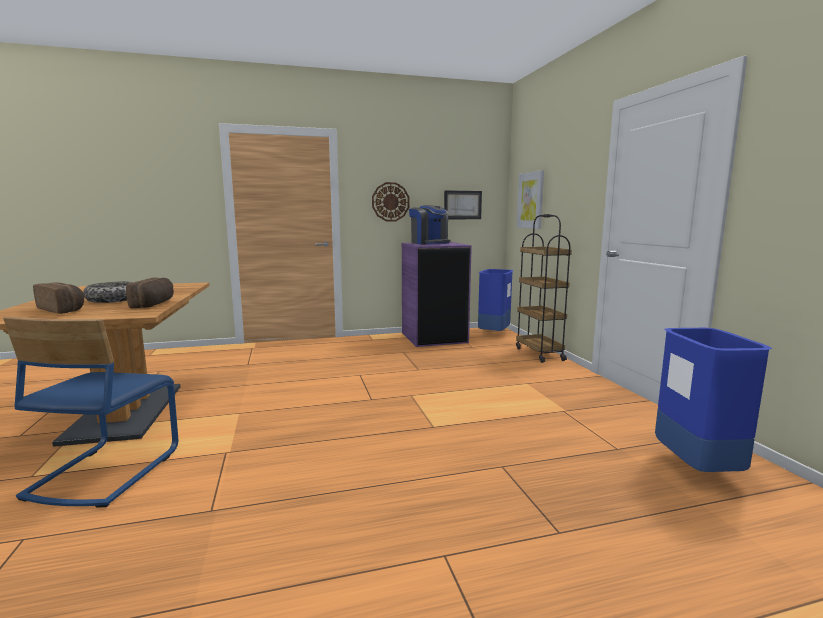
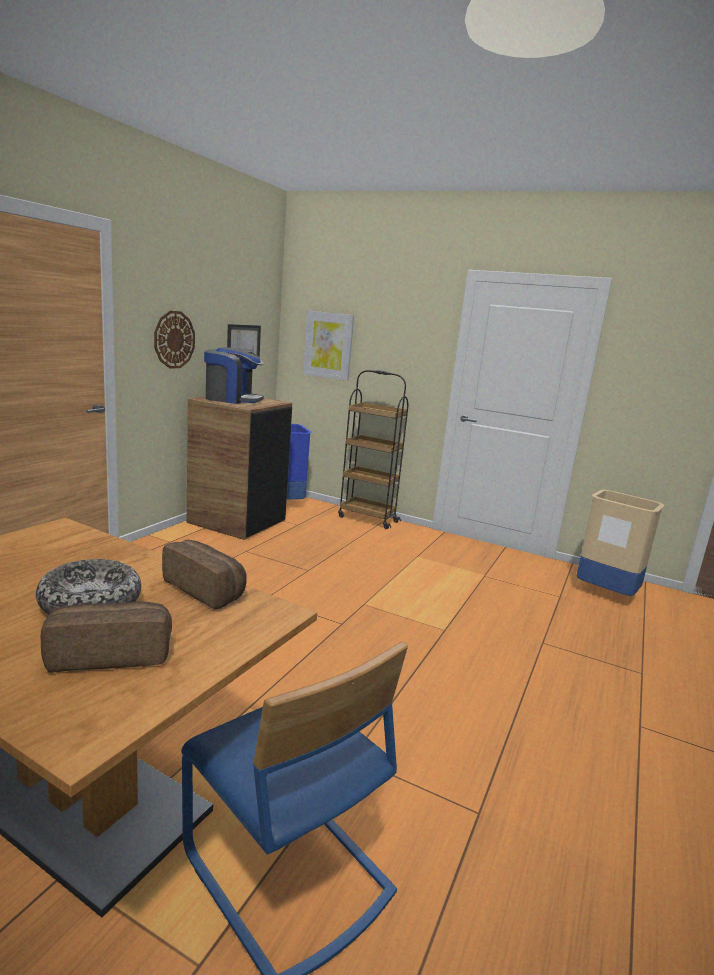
camera: 50 degrees left, 5 degrees up
(434, 338) = (237, 521): purple cabinet -> brown cabinet
(695, 468) = (605, 594): blue trash can -> beige trash can

